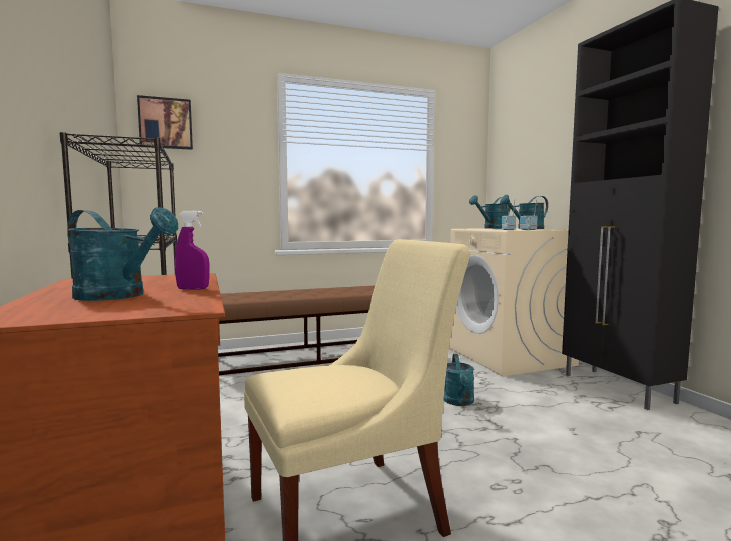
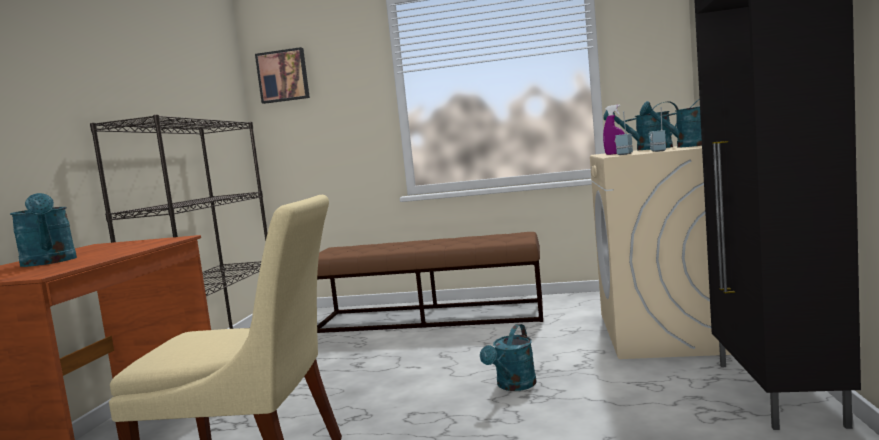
camera: 30 degrees right, 0 degrees up
(193, 289) = (112, 254): purple spray bottle -> purple spray bottle (615, 154)

